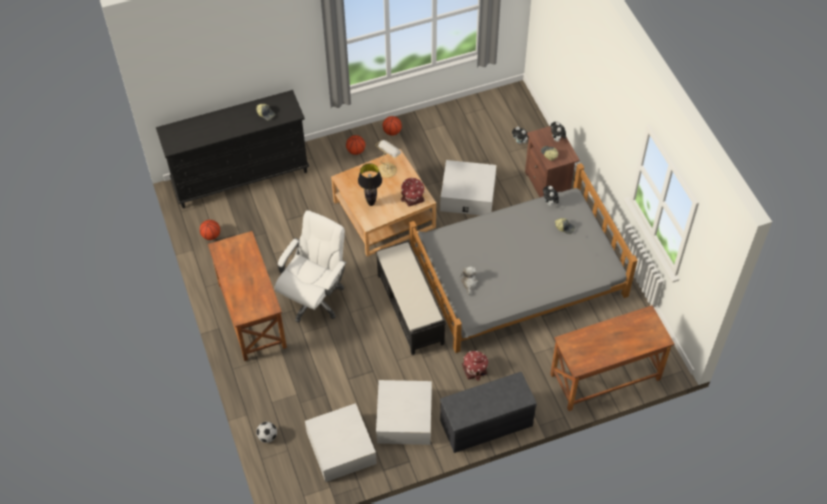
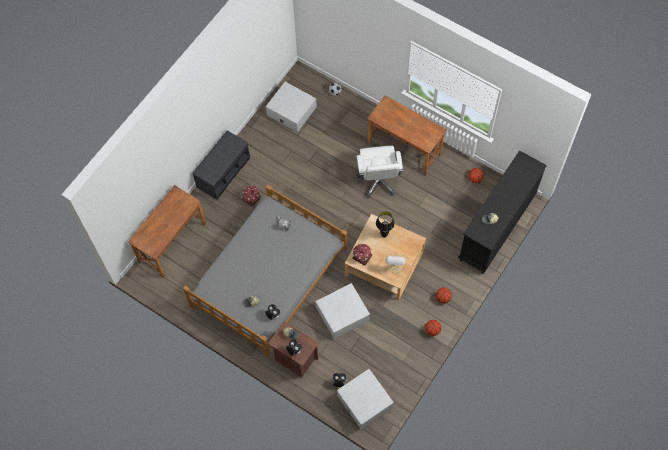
camera: 145 degrees right, 10 degrees up
(404, 418) = (270, 147): white storage box -> white storage box (365, 401)
(410, 309) = (316, 210): black bench -> none

